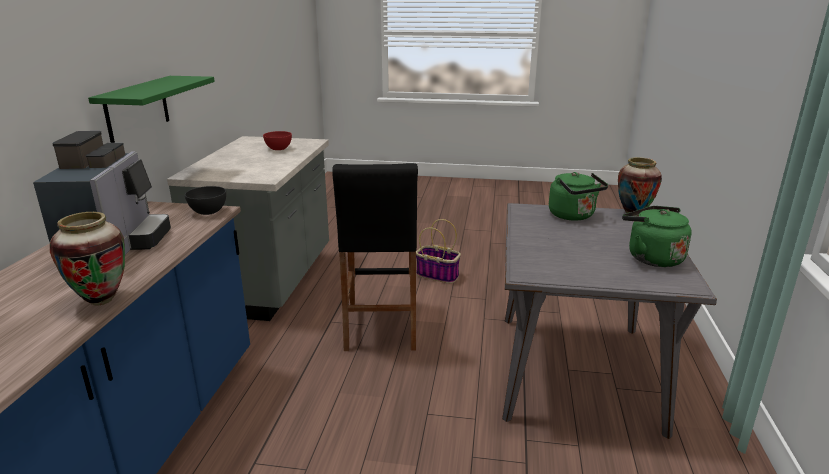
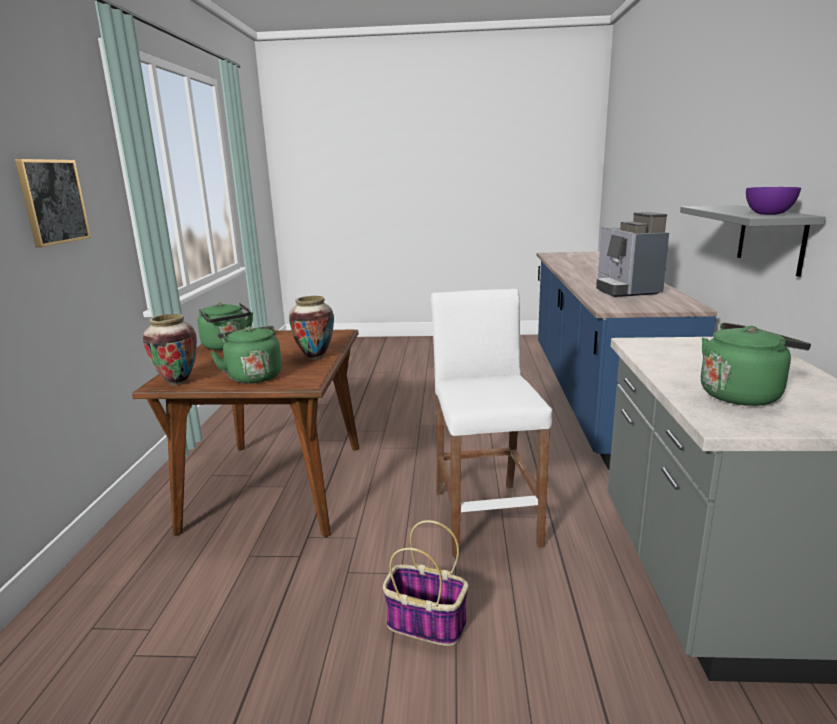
camera: 175 degrees right, 5 degrees down
(101, 300) = (574, 278): vase -> vase (315, 357)
(137, 108) = (771, 238): green shelf -> grey shelf
(180, 79) = (769, 214): none -> purple bowl
(208, 212) = (612, 307): grey bowl -> none
(278, 149) = (742, 395): red bowl -> green kettle
(381, 325) = (485, 517): black stool -> white stool
(575, 370) = (277, 486): grey dining table -> brown dining table
(785, 70) = (53, 201): none -> picture

